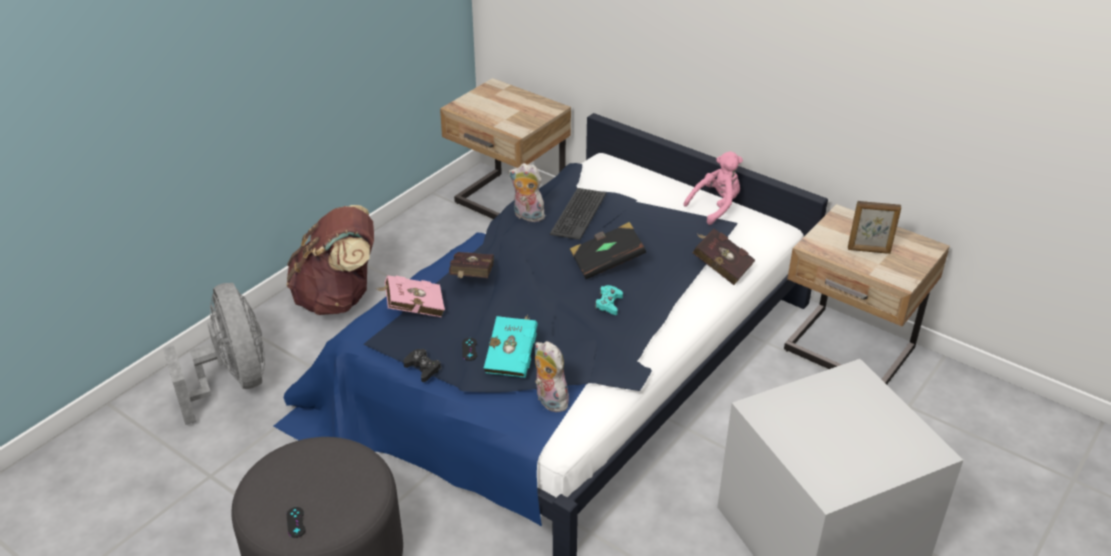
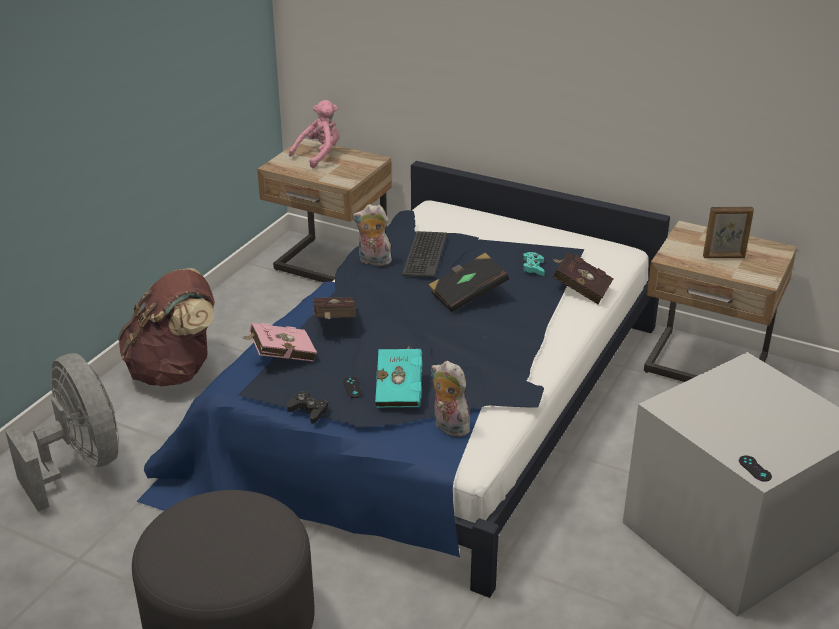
camera: 10 degrees left, 5 degrees down
(296, 522) = (212, 576): black game controller -> black game controller (755, 468)
(608, 304) = (481, 332): turquoise game controller -> turquoise game controller (533, 268)
(716, 207) = (558, 237): pink plush toy -> pink plush toy (319, 155)

